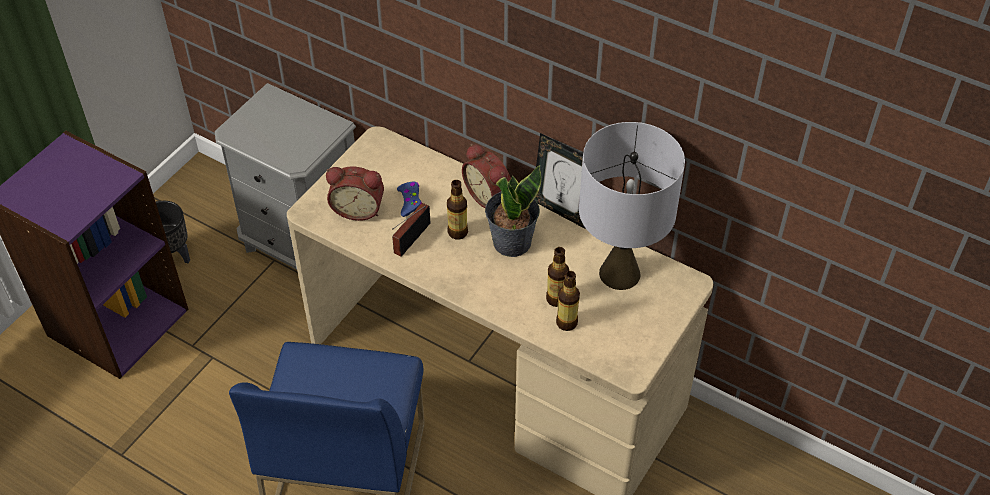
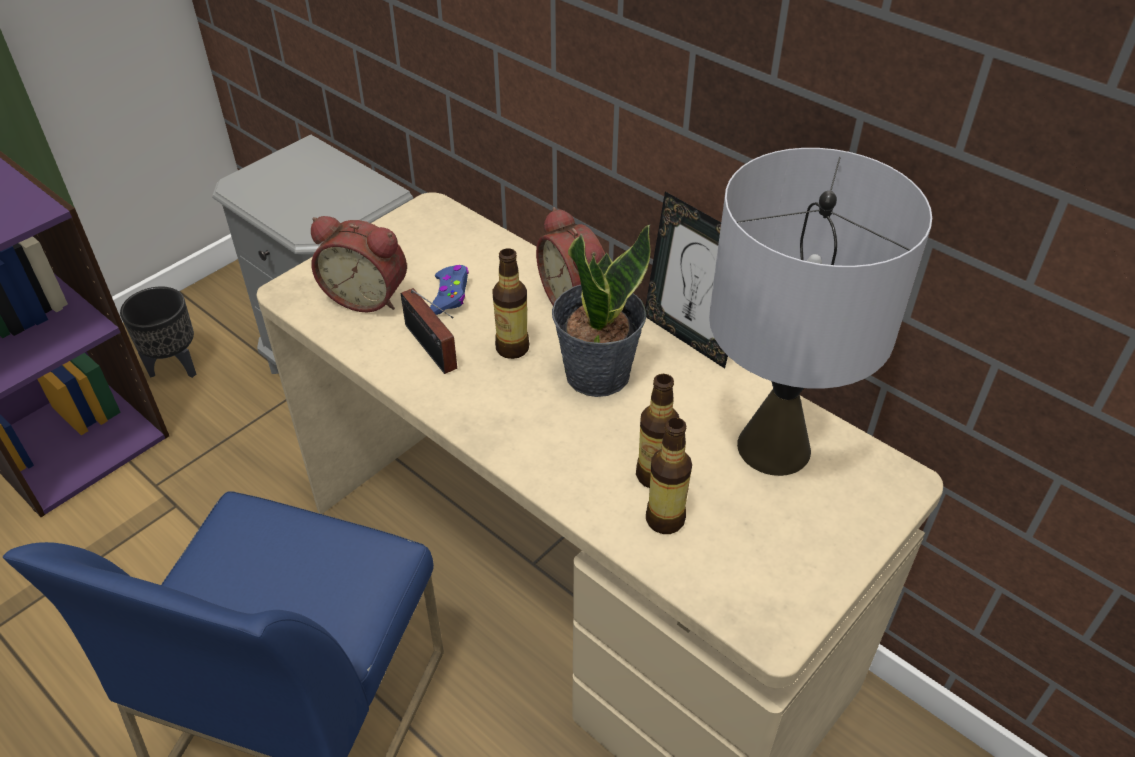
camera: 10 degrees right, 5 degrees down
(410, 240) = (432, 350): radio -> radio turned 75 degrees counterclockwise

